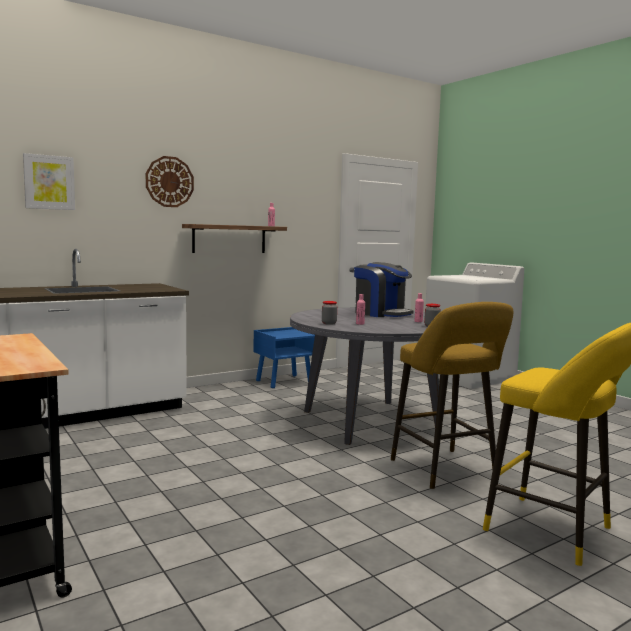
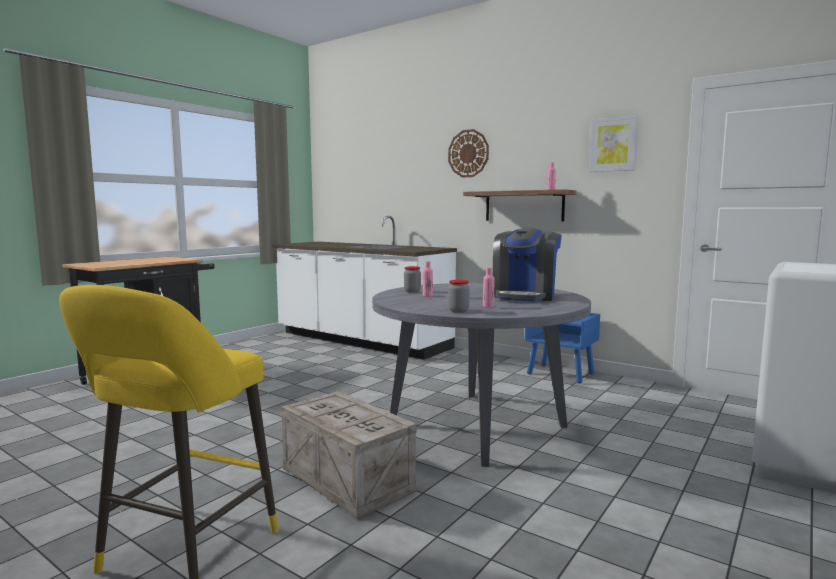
camera: 70 degrees right, 0 degrees up
(49, 182) = (387, 166): picture -> picture (613, 144)
(446, 470) = (345, 479): yellow stool -> crate

